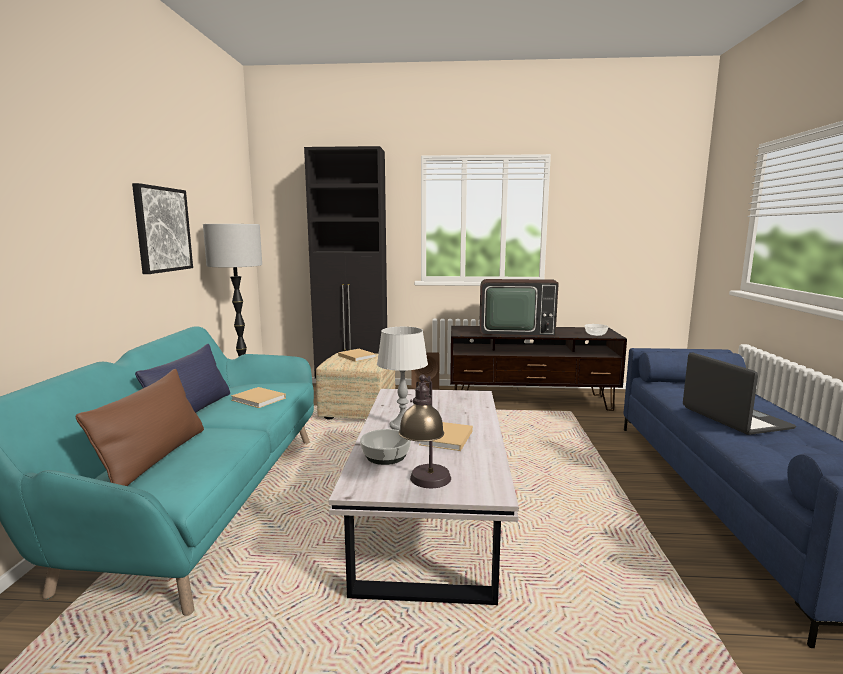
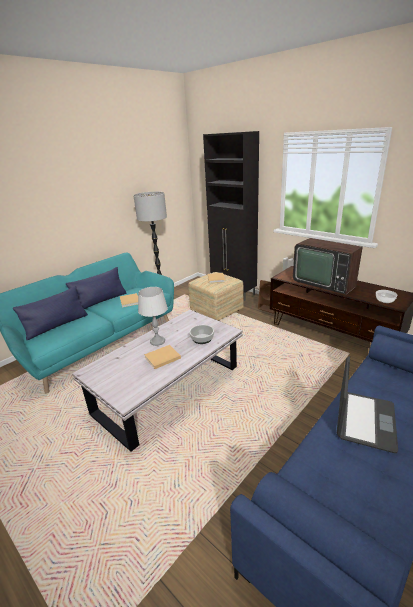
camera: 40 degrees right, 15 degrees up
(155, 458) = (57, 325): brown pillow -> blue pillow
(162, 229) = (104, 203): picture -> none
(386, 455) = (123, 358): bowl -> bowl (202, 338)
(426, 486) = (109, 383): table lamp -> none

